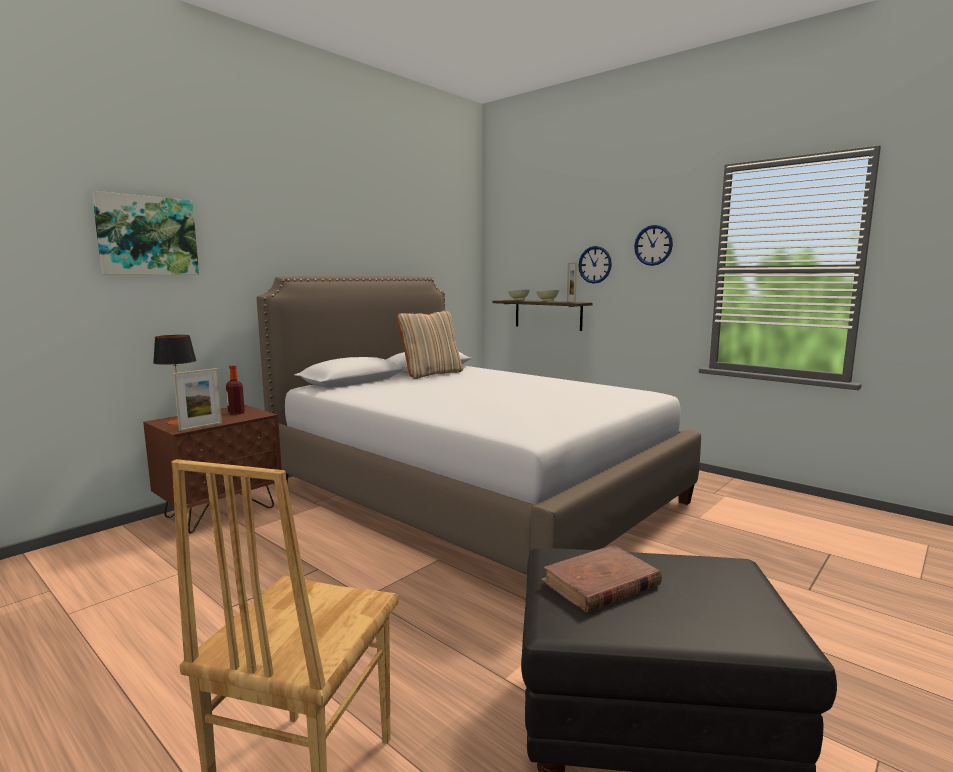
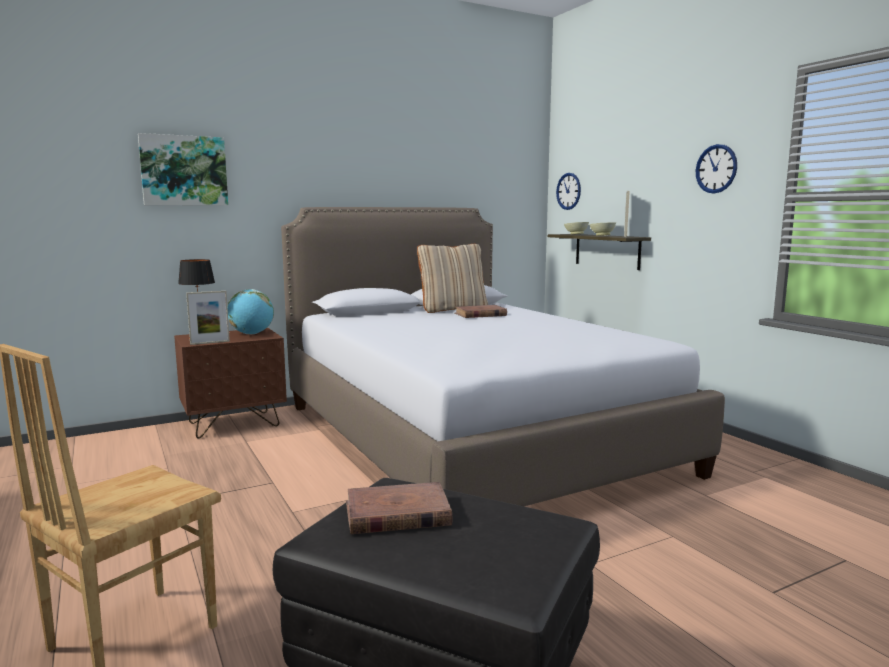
camera: 20 degrees right, 0 degrees up
(236, 413) = (251, 334): bottle -> globe
(464, 377) = (480, 314): none -> brown book
(595, 264) = (655, 193): wall clock -> wall clock (568, 191)

